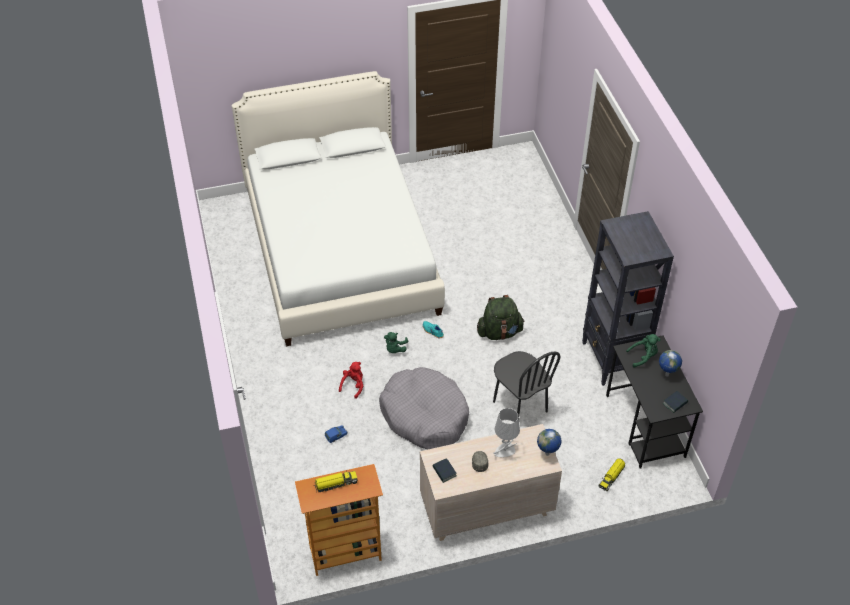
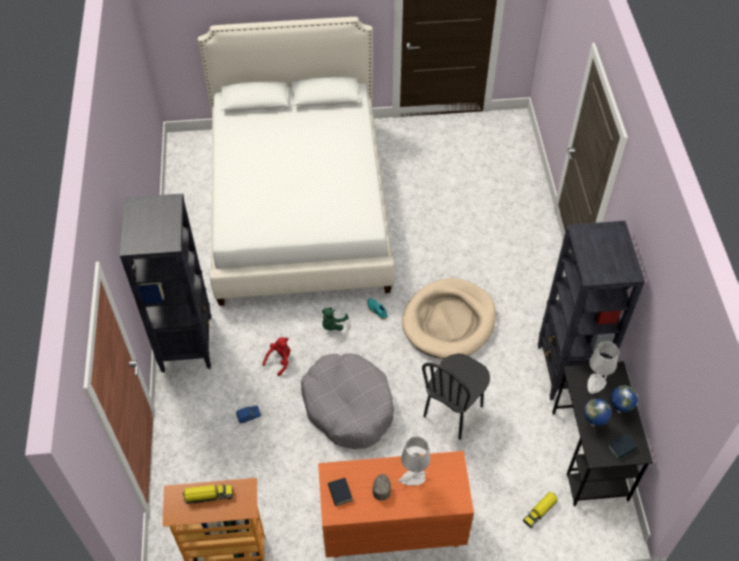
camera: 10 degrees right, 5 degrees up
(264, 382) = (187, 343): none -> black bookcase
(486, 509) = (392, 528): beige dresser -> orange dresser
(499, 332) = (449, 321): green backpack -> beige dog bed
(519, 407) = (453, 412): black chair -> black chair turned 60 degrees clockwise
(547, 454) = (461, 489): globe -> globe (593, 424)
(643, 356) = (595, 384): green plush toy -> grey table lamp

